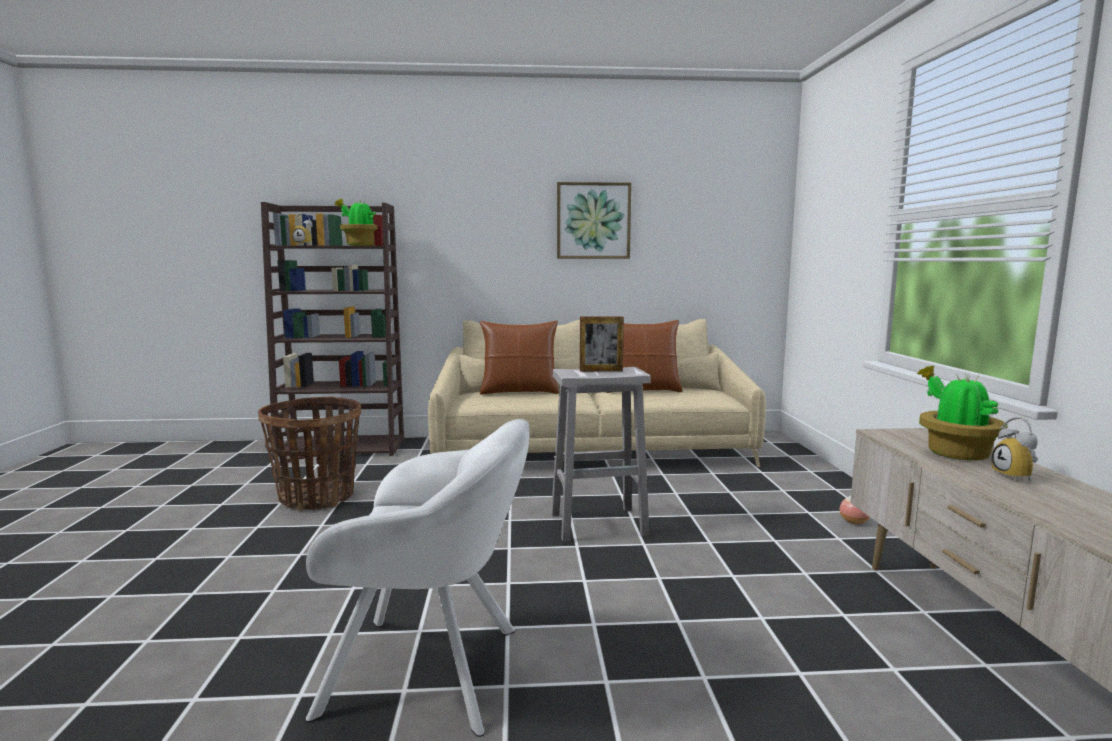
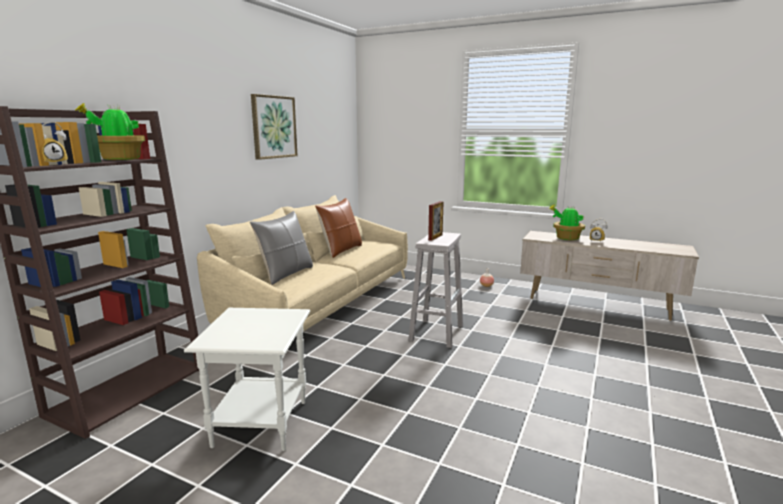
camera: 60 degrees left, 5 degrees up
(317, 497) = (261, 422): basket -> white side table
(433, 671) = (573, 415): white armchair -> none
(519, 391) = (285, 274): brown pillow -> grey pillow

